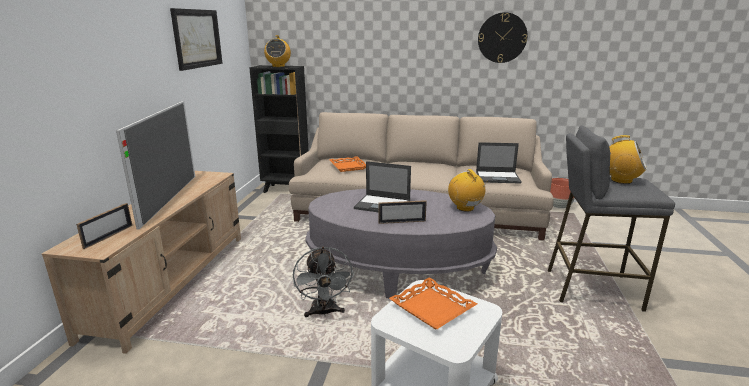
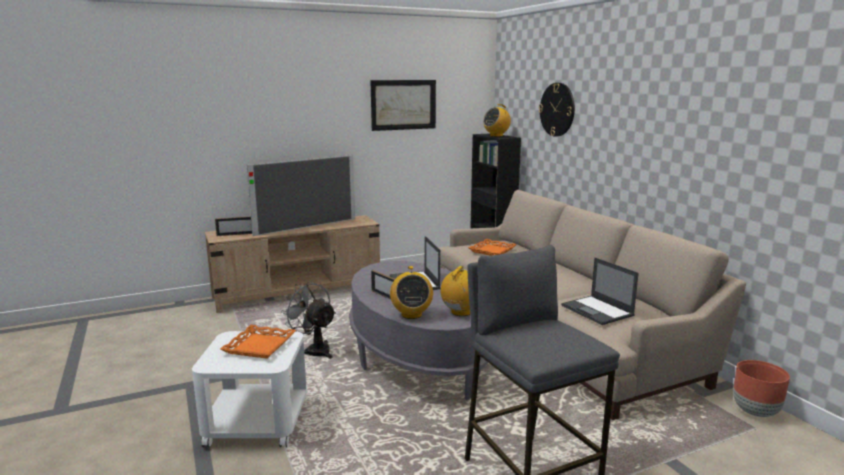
camera: 55 degrees right, 5 degrees down
(324, 313) = (314, 350): grey fan -> grey fan turned 90 degrees clockwise
(502, 38) = (709, 121): wall clock -> wall clock (557, 109)
(621, 180) = (560, 334): radio -> radio (411, 314)

